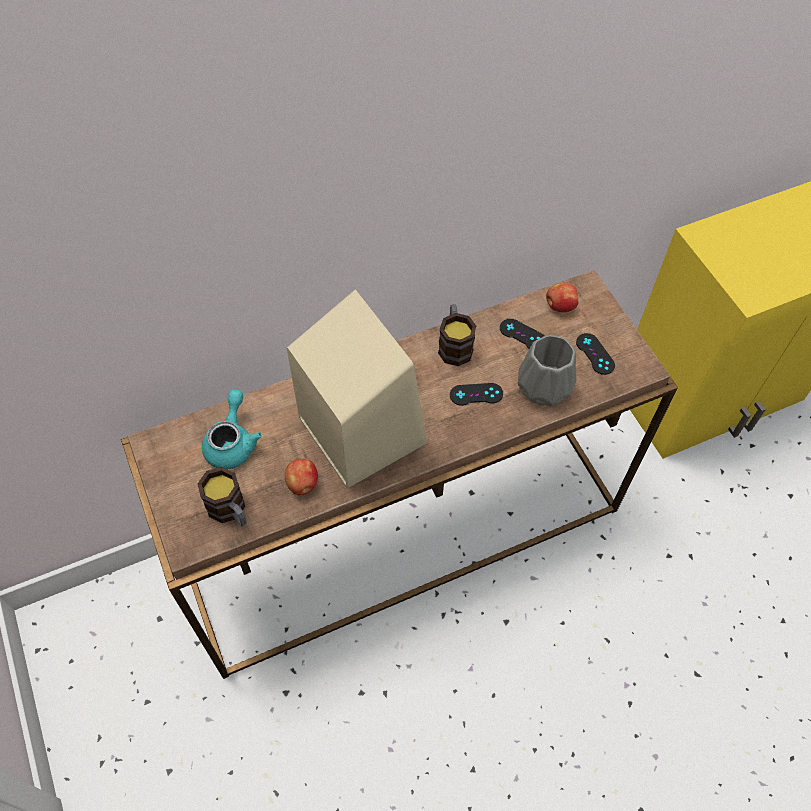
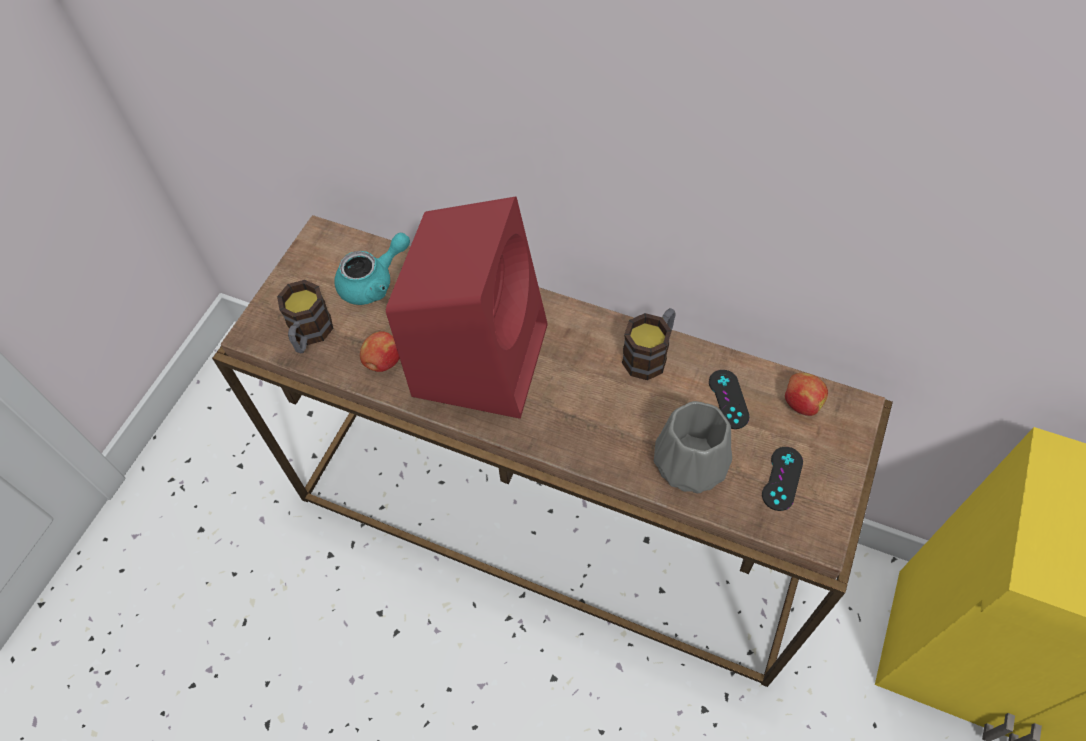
camera: 50 degrees right, 0 degrees up
(359, 428) = (480, 356): beige speaker -> red speaker
(476, 394) = (616, 415): black game controller -> none

